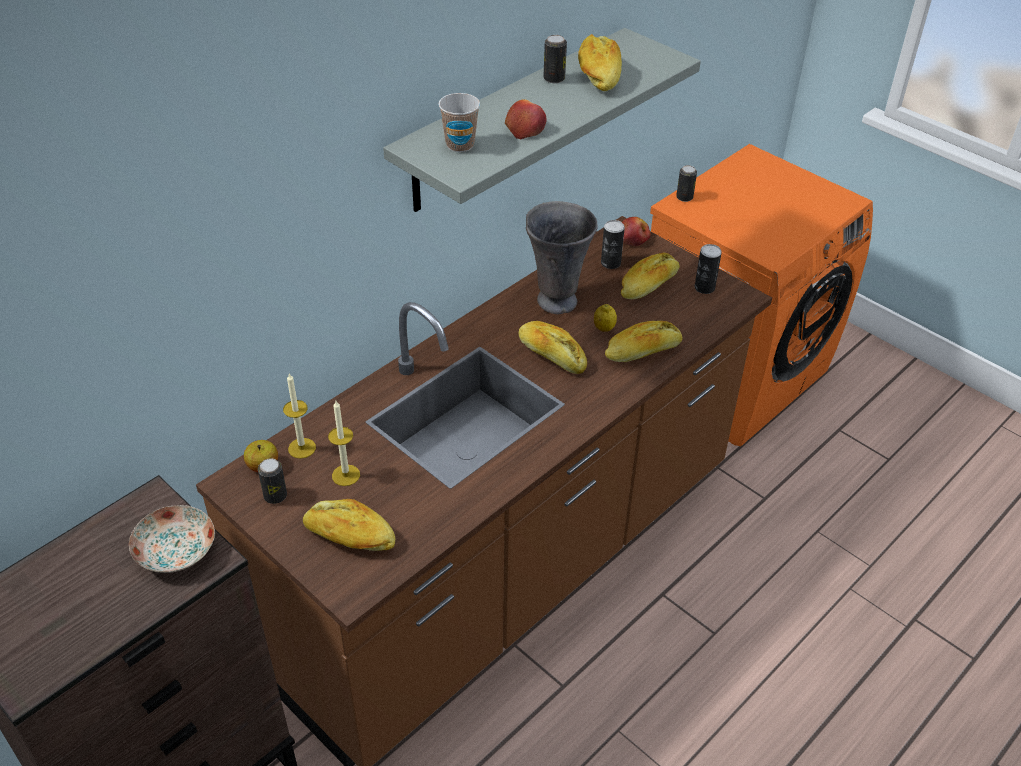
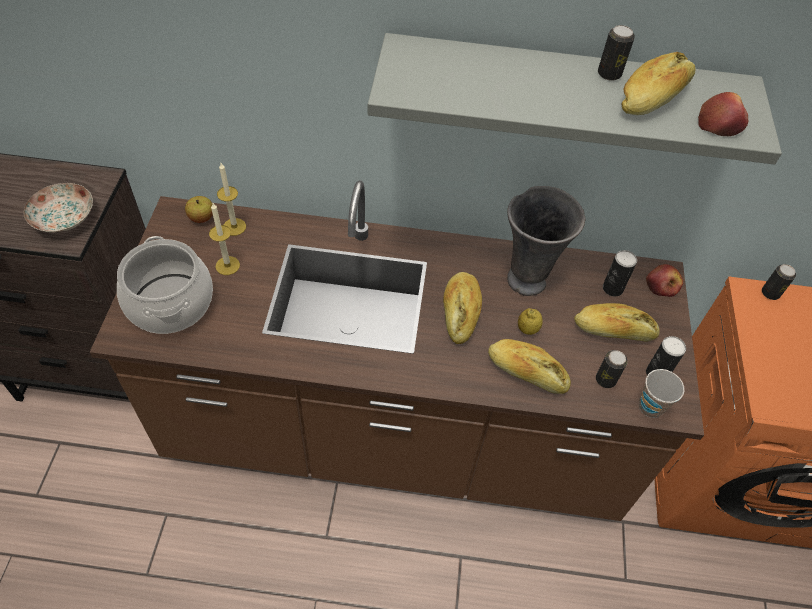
camera: 50 degrees right, 10 degrees up
(275, 496) = (179, 241): can -> can (605, 379)
(350, 537) = (171, 303): bread -> cooking pot
(460, 145) = (435, 70): cup -> cup (650, 407)
(525, 128) = (507, 94): apple -> apple (720, 123)

